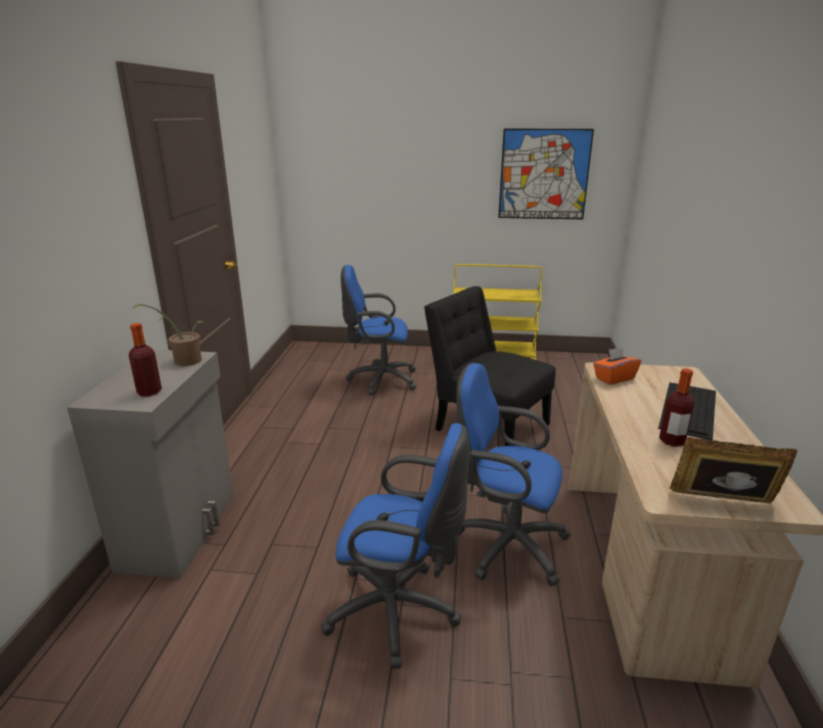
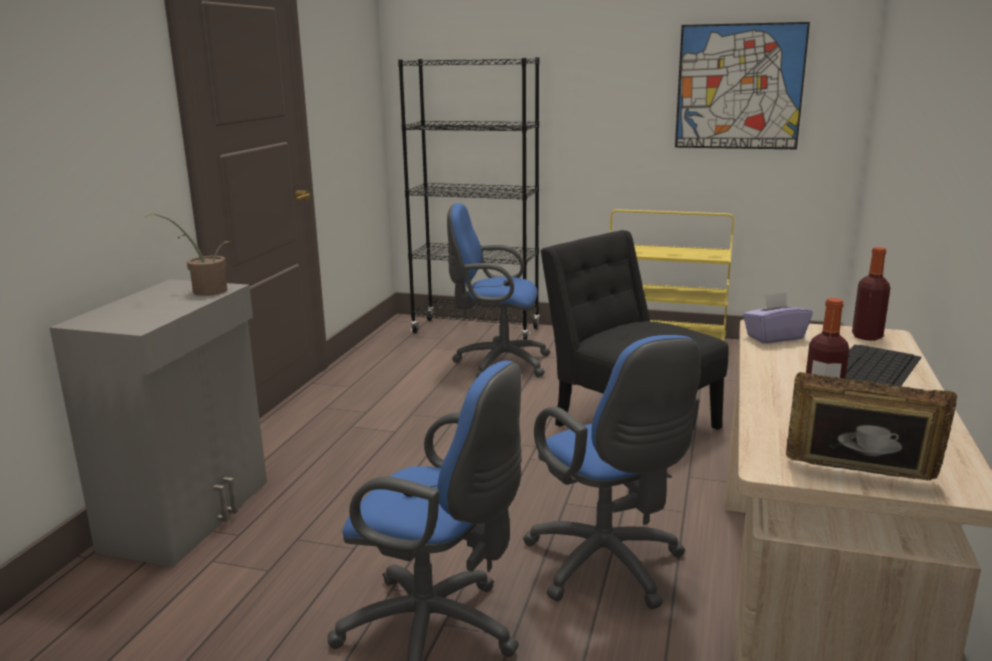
camera: 10 degrees right, 5 degrees down
(149, 392) = (149, 318): bottle -> bottle (867, 336)
(356, 353) = (476, 330): none -> black bookcase
(504, 545) = (609, 568): blue office chair -> blue office chair turned 150 degrees counterclockwise
(614, 378) = (774, 337): orange tissue box -> purple tissue box

